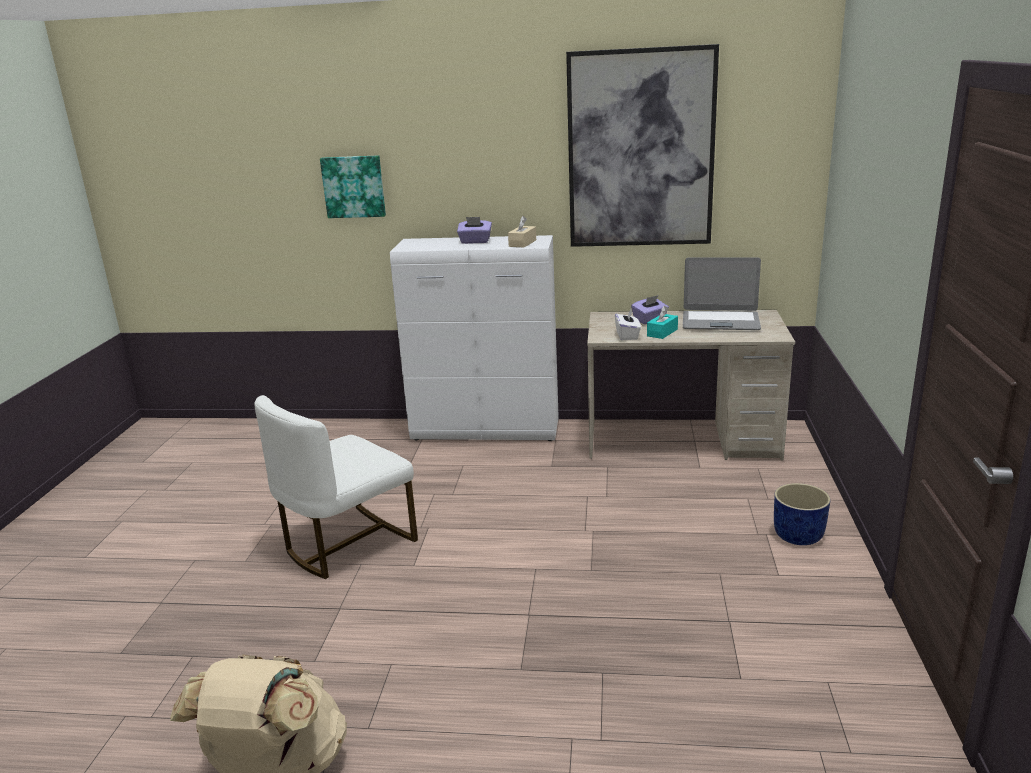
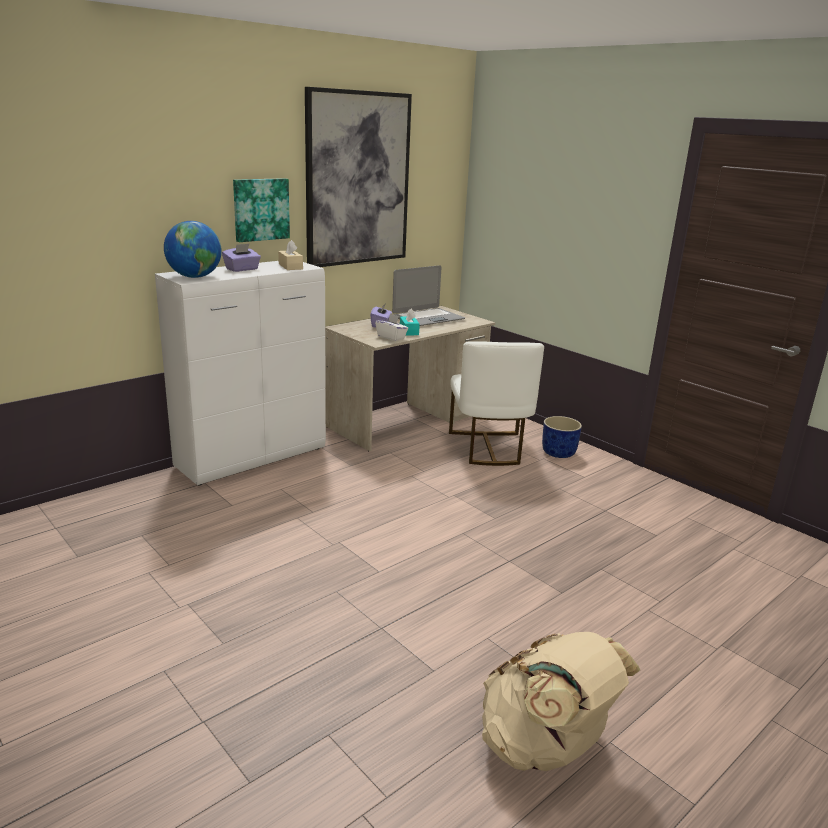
camera: 50 degrees left, 0 degrees up
(347, 543) = (294, 583): white chair -> white chair (488, 448)
(354, 186) = (96, 217): picture -> picture (260, 209)
(418, 245) = (194, 277): none -> globe

